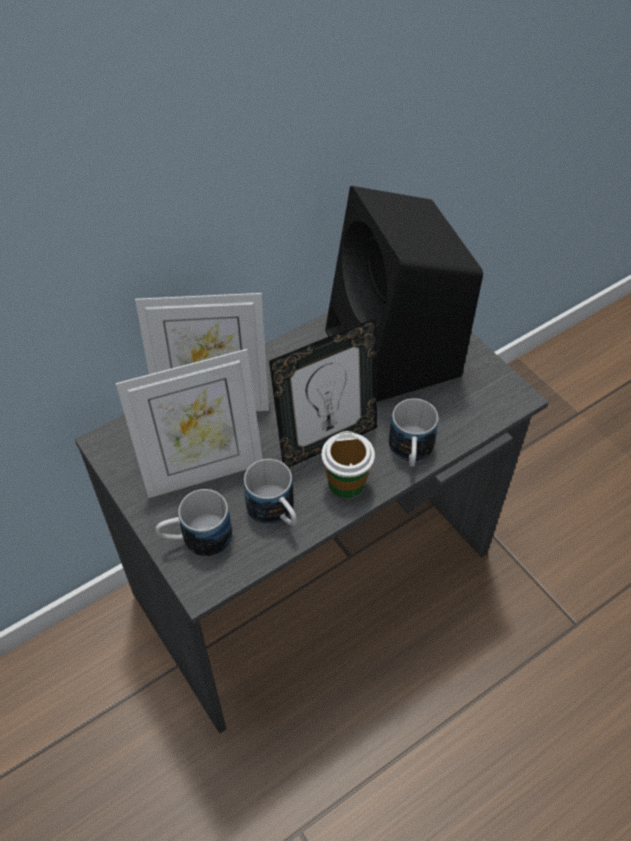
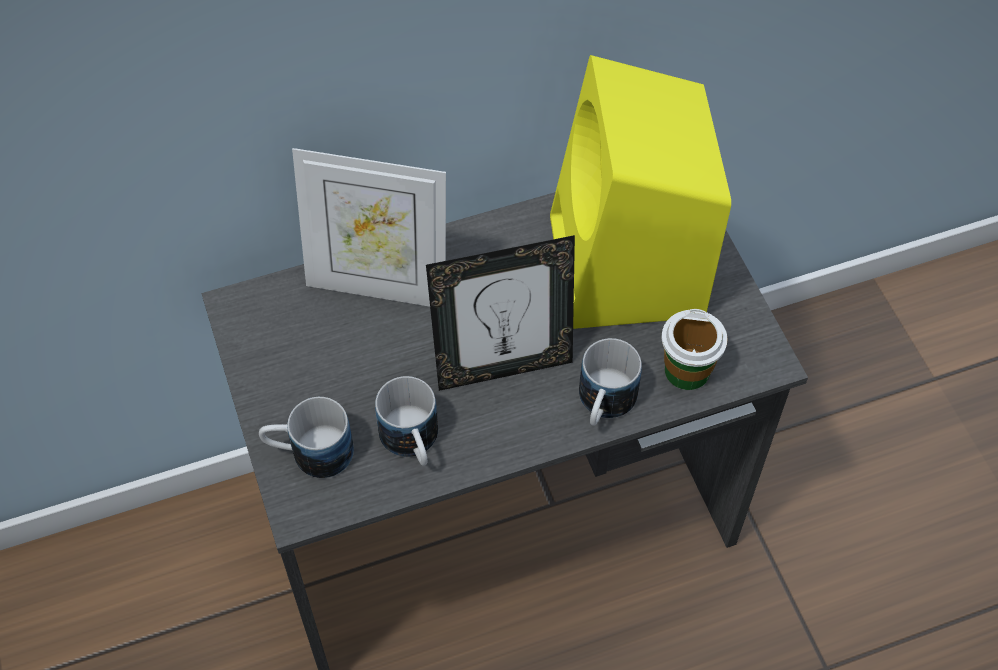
camera: 15 degrees right, 5 degrees up
(203, 471) = (341, 369): picture frame -> none
(346, 483) = (510, 425): cup -> cup (687, 370)
(395, 355) = (628, 269): black speaker -> yellow speaker

